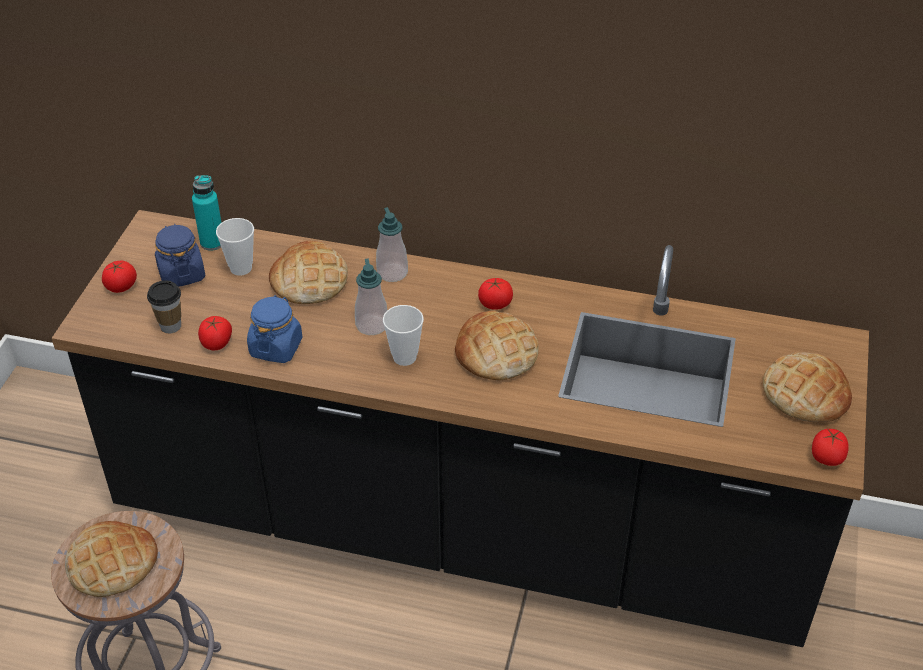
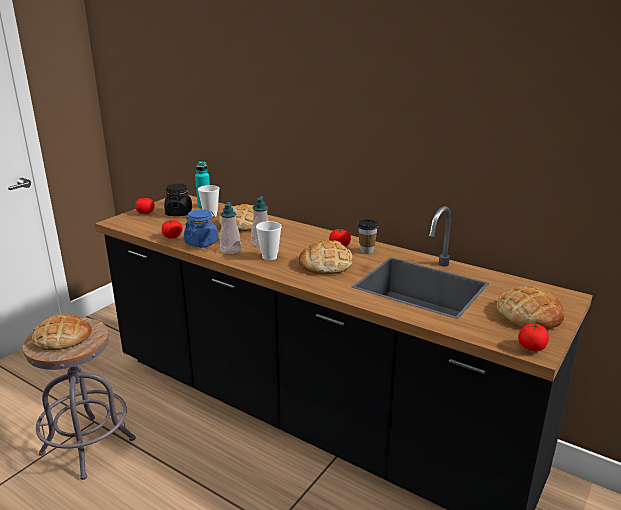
camera: 20 degrees right, 20 degrees down
(170, 326) = (155, 228): cup -> cup (366, 251)
(181, 274) = (179, 213): blue jar -> black jar
(392, 273) = (289, 228): soap dispenser -> soap dispenser (230, 250)

